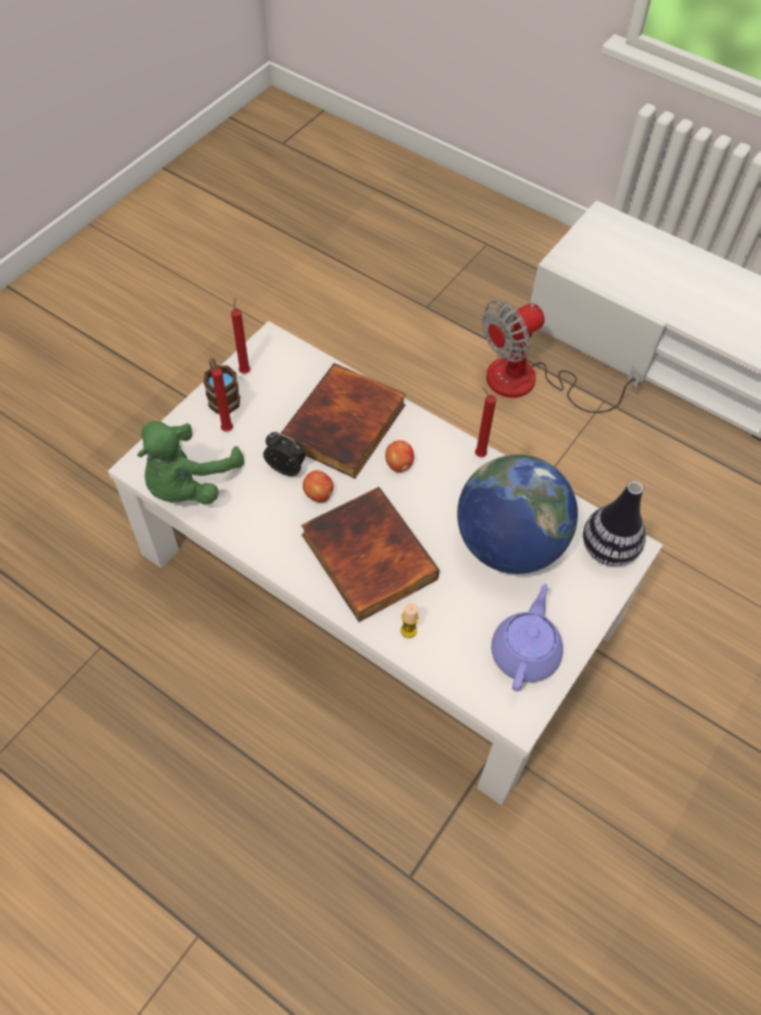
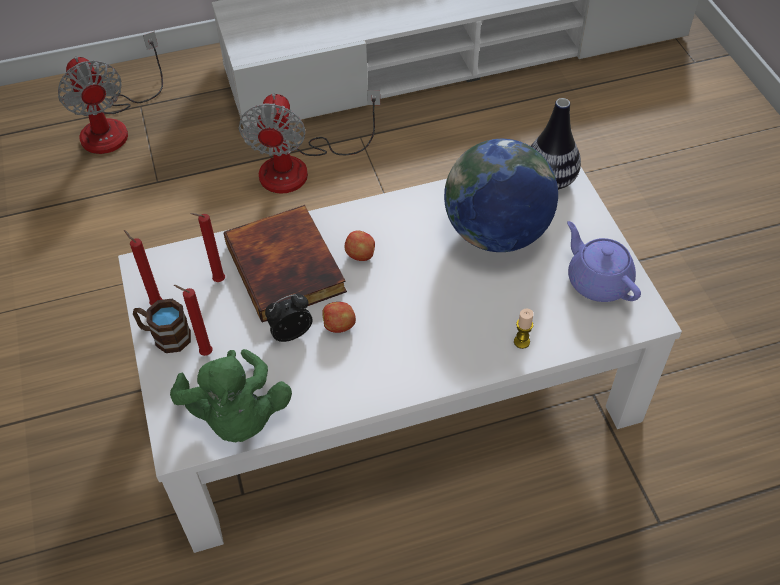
camera: 50 degrees left, 5 degrees down
(366, 557) = (430, 329): book -> none
(452, 243) = (114, 125): none -> fan
(478, 454) = (398, 201): red candle -> red candle (217, 281)

